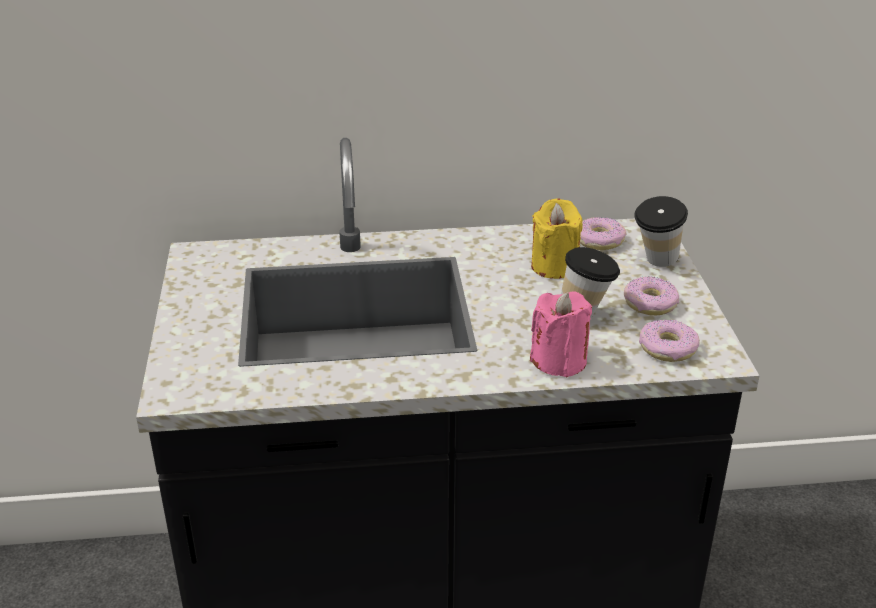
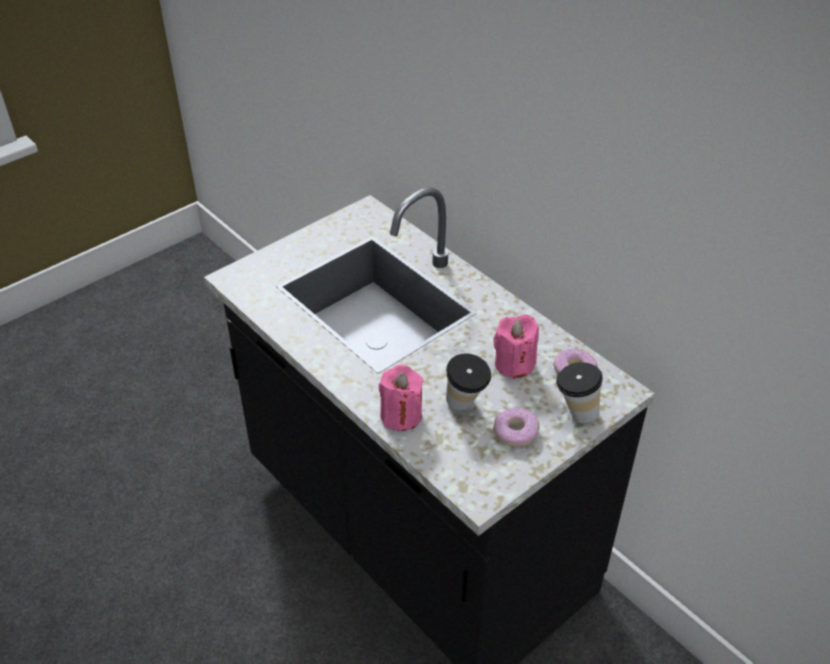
camera: 55 degrees right, 10 degrees up
(554, 266) = (514, 364): yellow candle -> pink candle
(667, 349) = (465, 464): donut -> none

